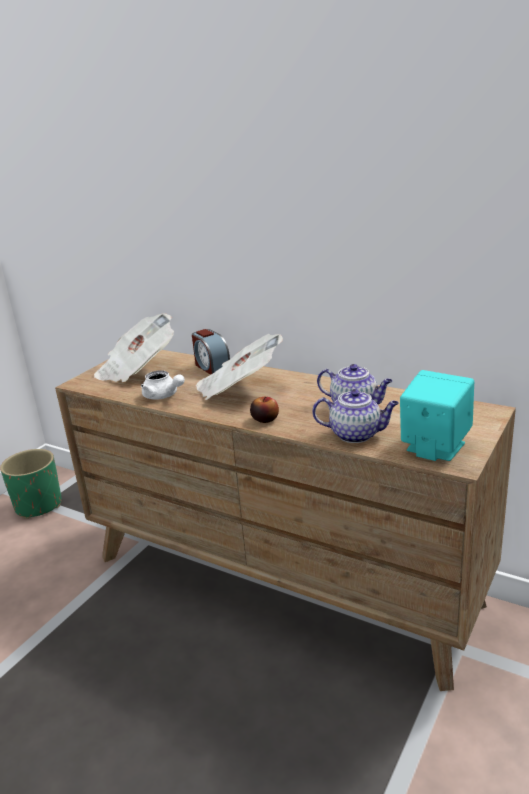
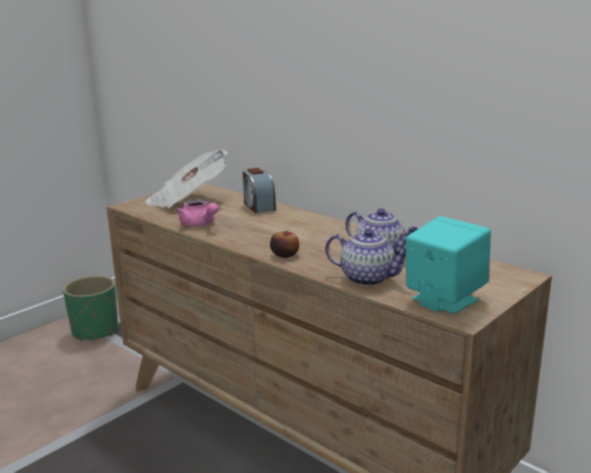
camera: 10 degrees right, 5 degrees down
(163, 396) = (199, 224): white teapot -> pink teapot
(238, 388) = (274, 226): newspaper -> none

